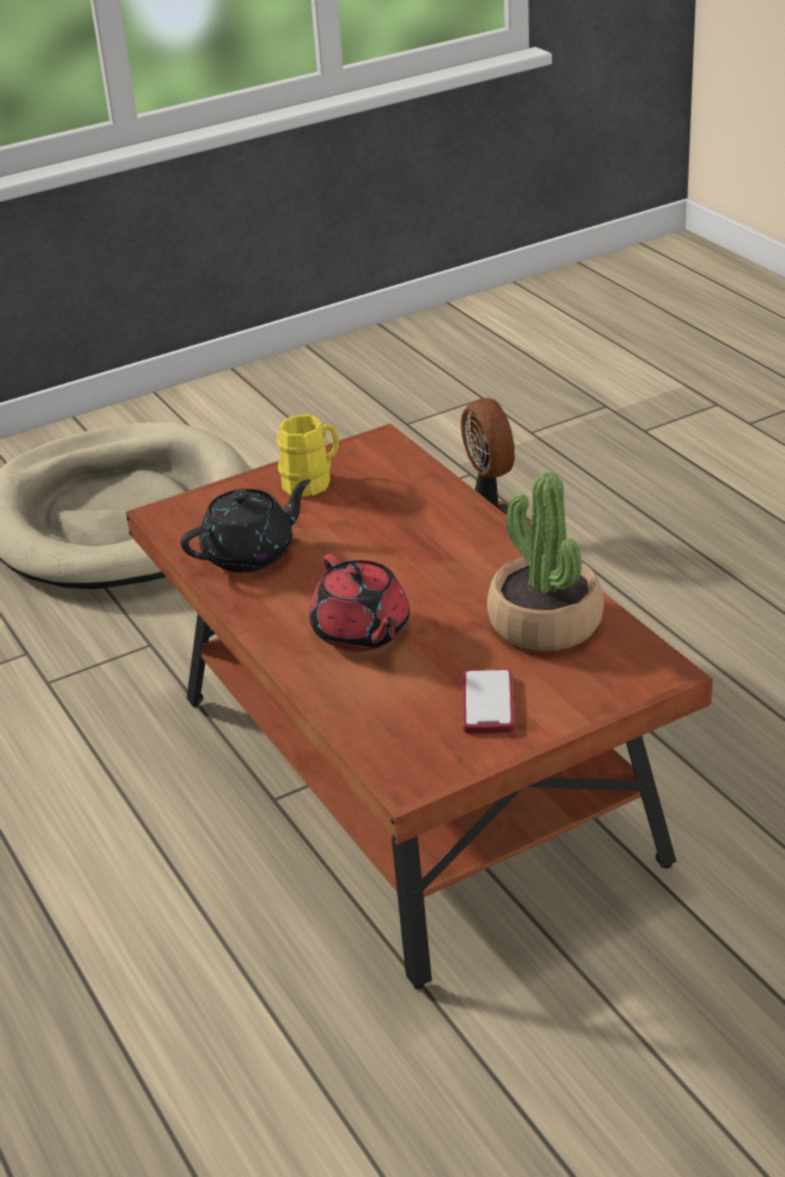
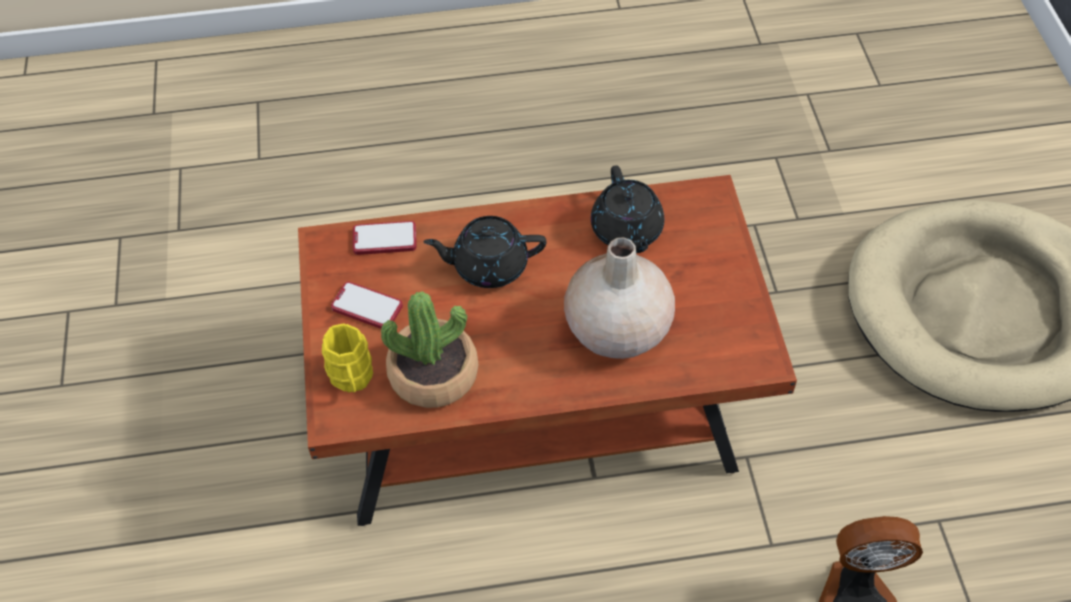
camera: 110 degrees right, 20 degrees up
(312, 481) = (717, 296): yellow mug -> yellow mug (352, 379)
(361, 633) = (488, 265): red teapot -> black teapot
(369, 728) = (384, 239): none -> phone
(398, 526) = (616, 329): none -> beige vase

